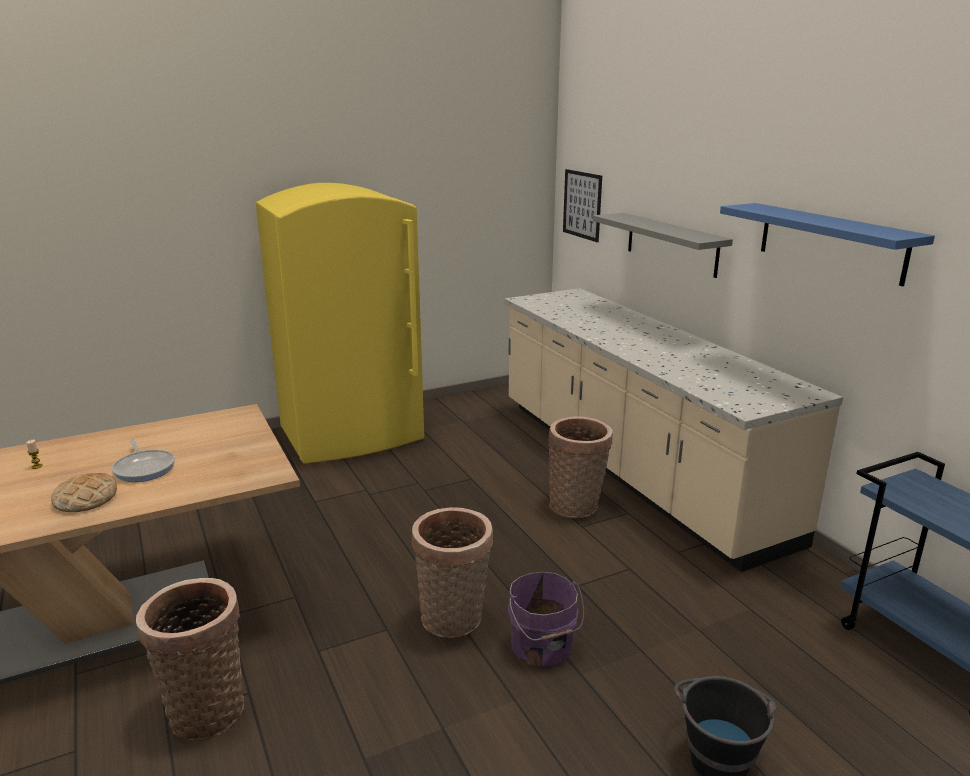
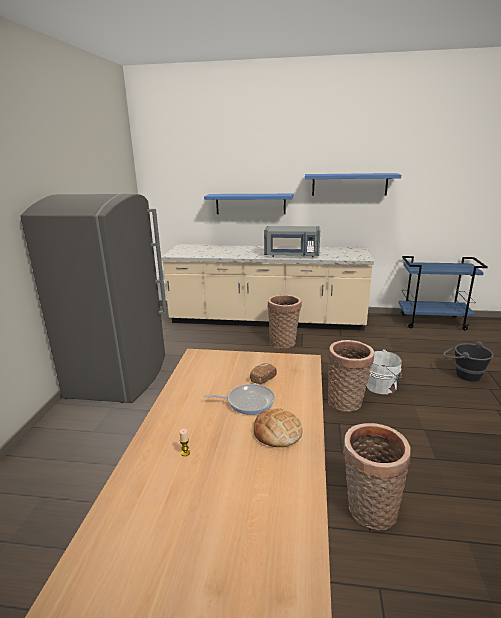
camera: 55 degrees left, 0 degrees up
(203, 461) = (262, 379): none -> bread
(353, 435) = (120, 376): yellow fridge -> grey fridge
(542, 647) = (382, 386): purple bucket -> white bucket
(582, 205) = (169, 195): picture -> none
(653, 357) = (291, 255): none -> grey microwave
(671, 244) = (250, 204): grey shelf -> blue shelf

